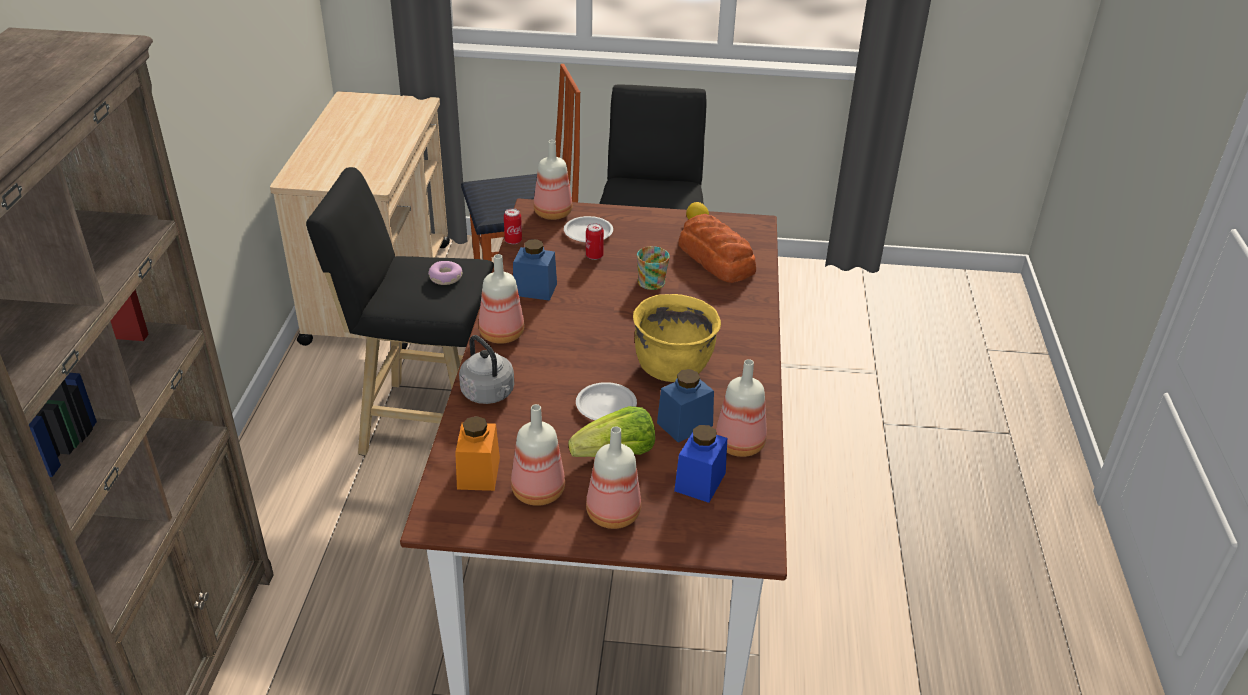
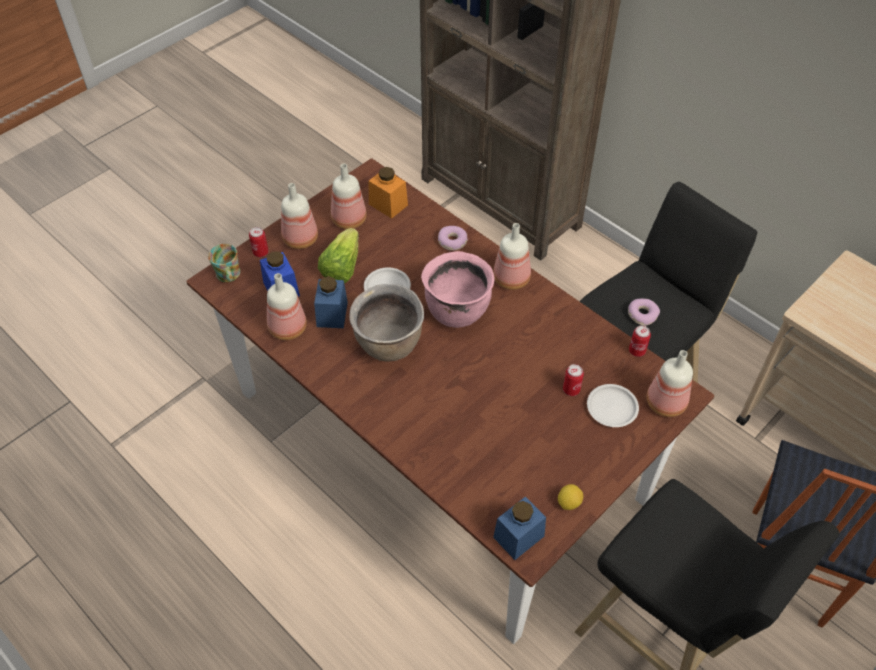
camera: 130 degrees right, 15 degrees up
(489, 394) = (452, 242): grey kettle -> donut
(535, 289) = (552, 325): blue jar -> blue jar (518, 536)
(581, 348) = (456, 310): none -> pink cooking pot
(654, 280) = (502, 406): mug -> mug (228, 276)
(671, 535) = (260, 252): none -> can
(673, 368) = (389, 345): yellow cooking pot -> brown cooking pot
(716, 259) = (496, 471): bread -> none

